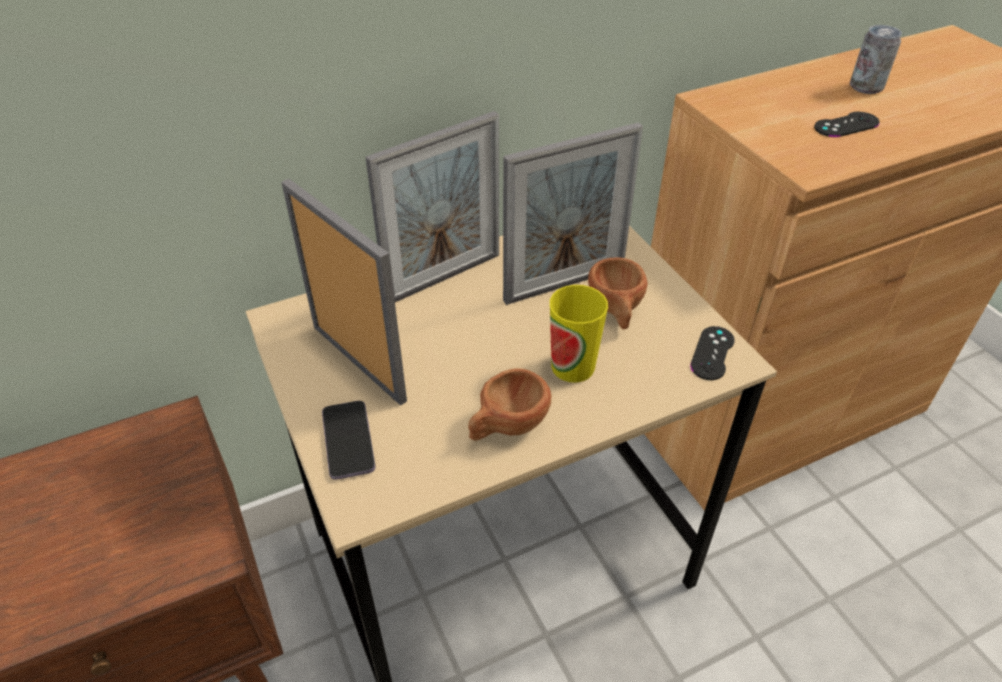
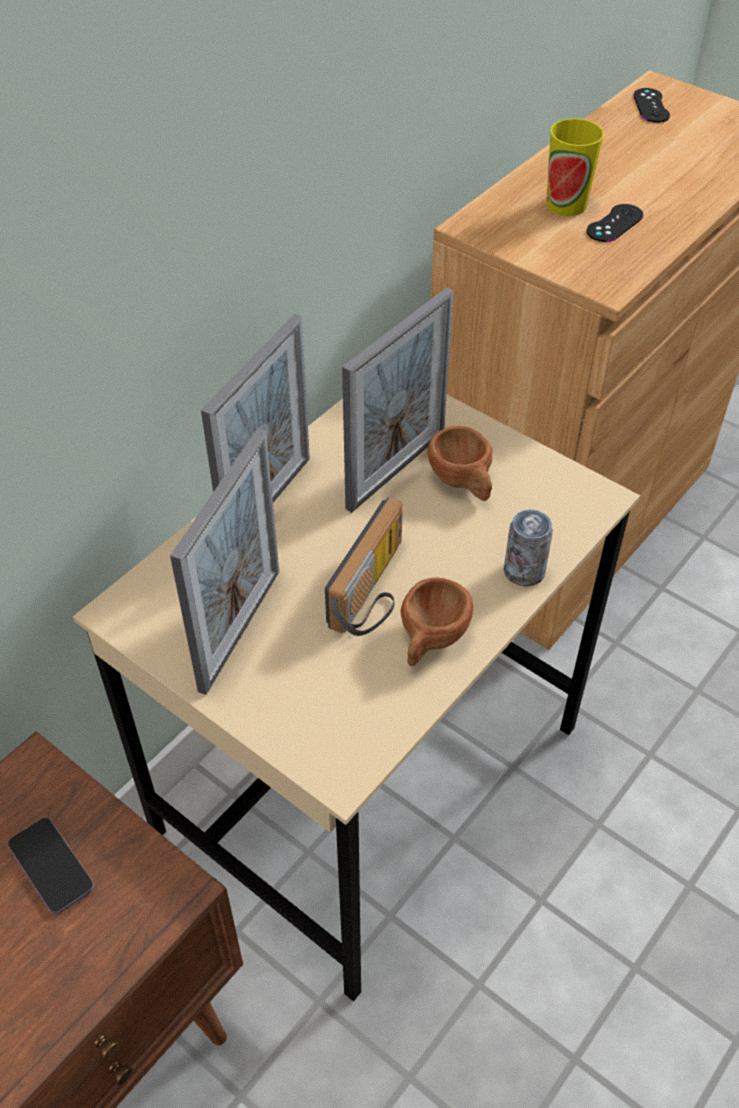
camera: 25 degrees left, 5 degrees up
(348, 441) = (286, 714): phone -> phone (51, 866)
(358, 362) = (240, 629): picture frame -> picture frame turned 90 degrees clockwise
(485, 371) = (375, 591): none -> radio
(573, 366) = (456, 556): cup -> cup (566, 204)
(712, 353) = (575, 496): black game controller -> black game controller (651, 106)
(866, 87) = (609, 171): can -> can (524, 572)

